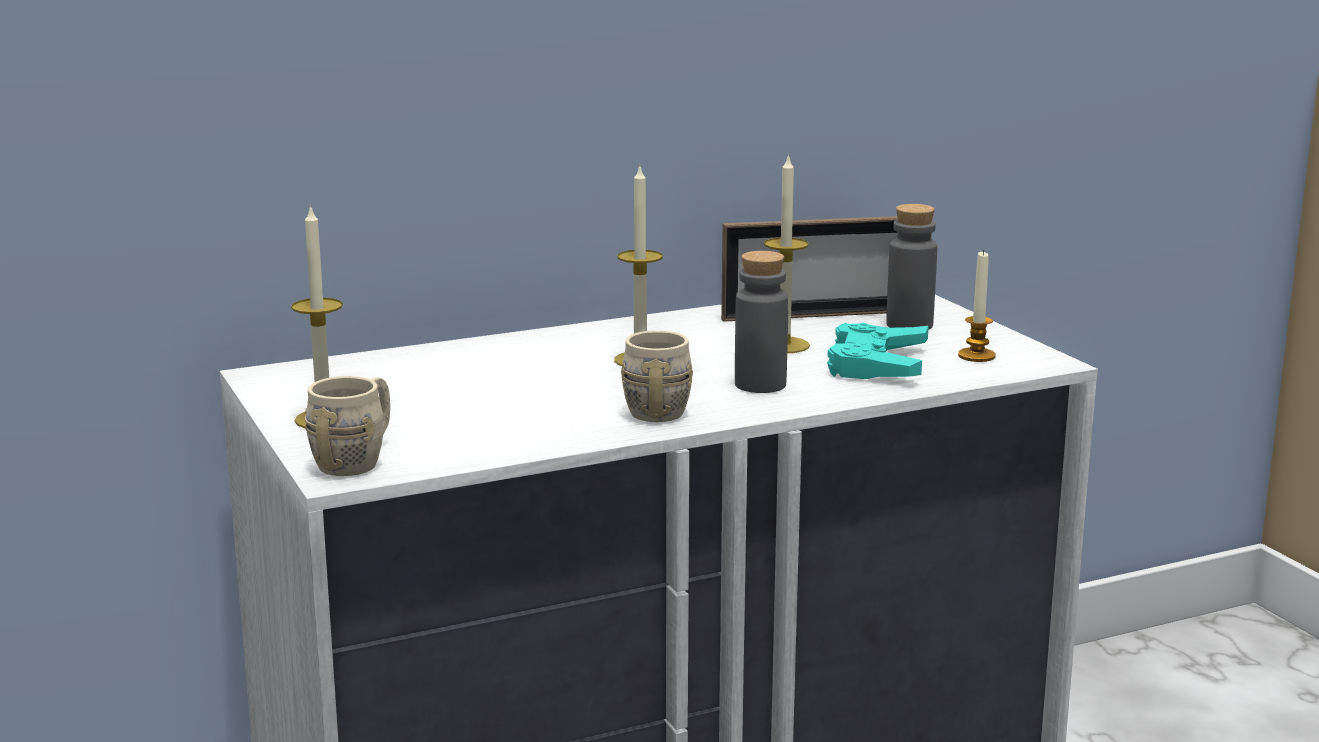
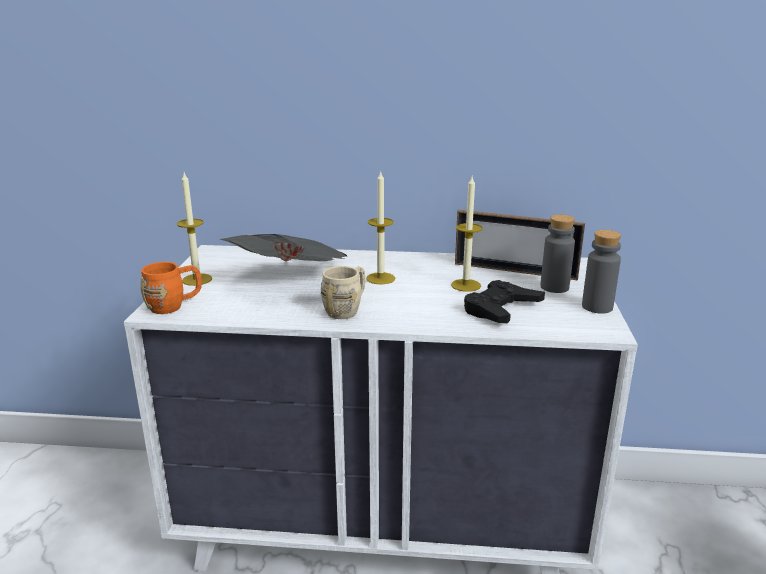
camera: 30 degrees right, 5 degrees up
(357, 459) = (174, 305): beige mug -> orange mug
(499, 390) = (291, 281): none -> newspaper
(760, 385) = (418, 307): grey bottle -> grey bottle (597, 307)
(877, 364) = (501, 309): turquoise game controller -> black game controller
(976, 356) = (567, 317): candle -> none

